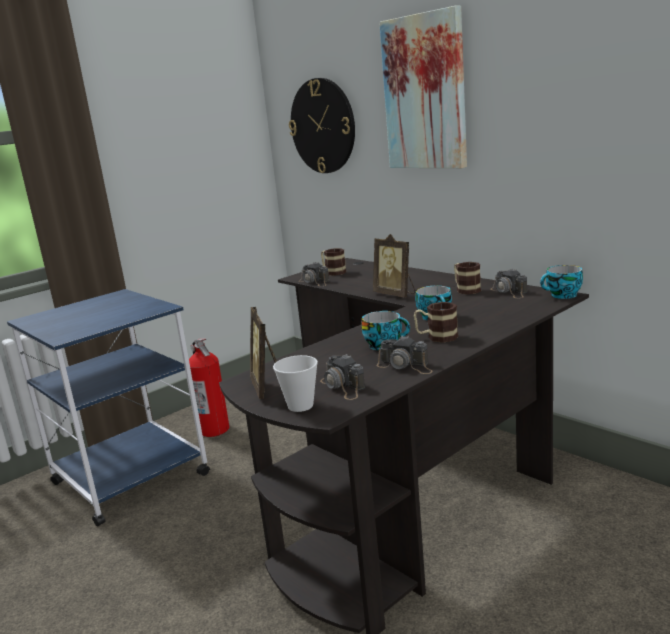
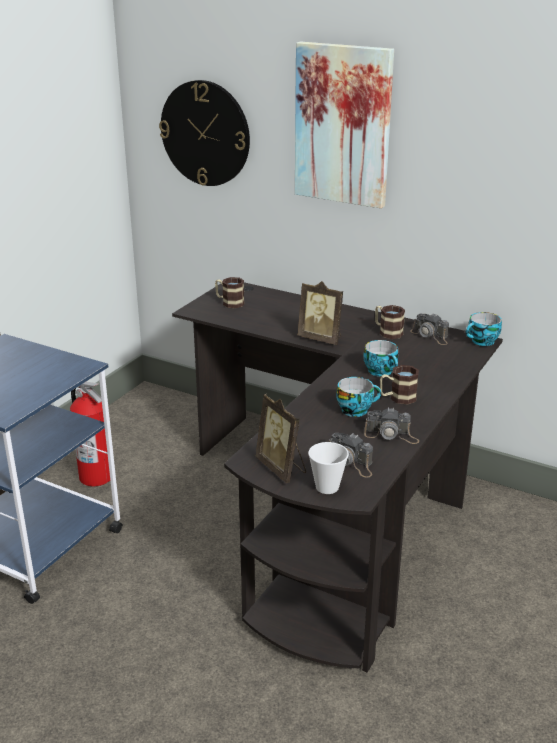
camera: 20 degrees left, 10 degrees up
(315, 282) = (219, 318): camera -> none

